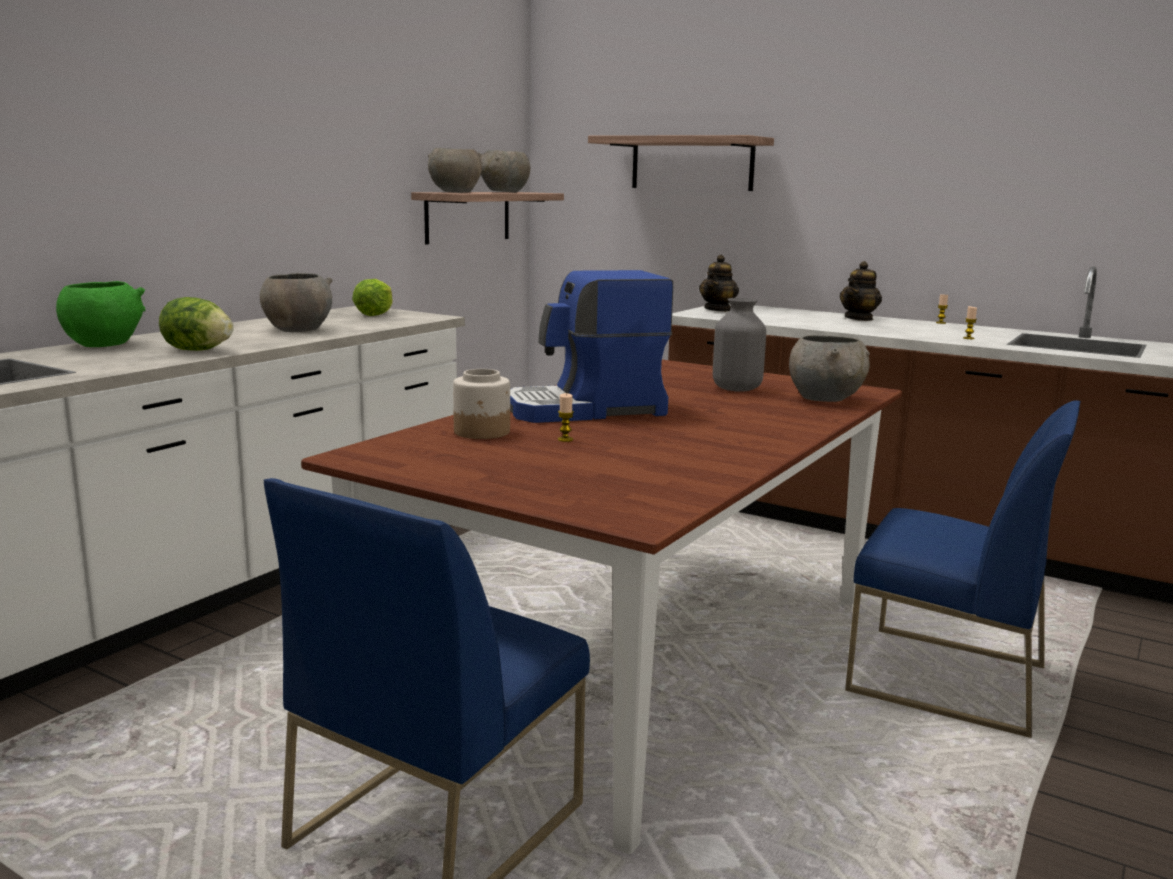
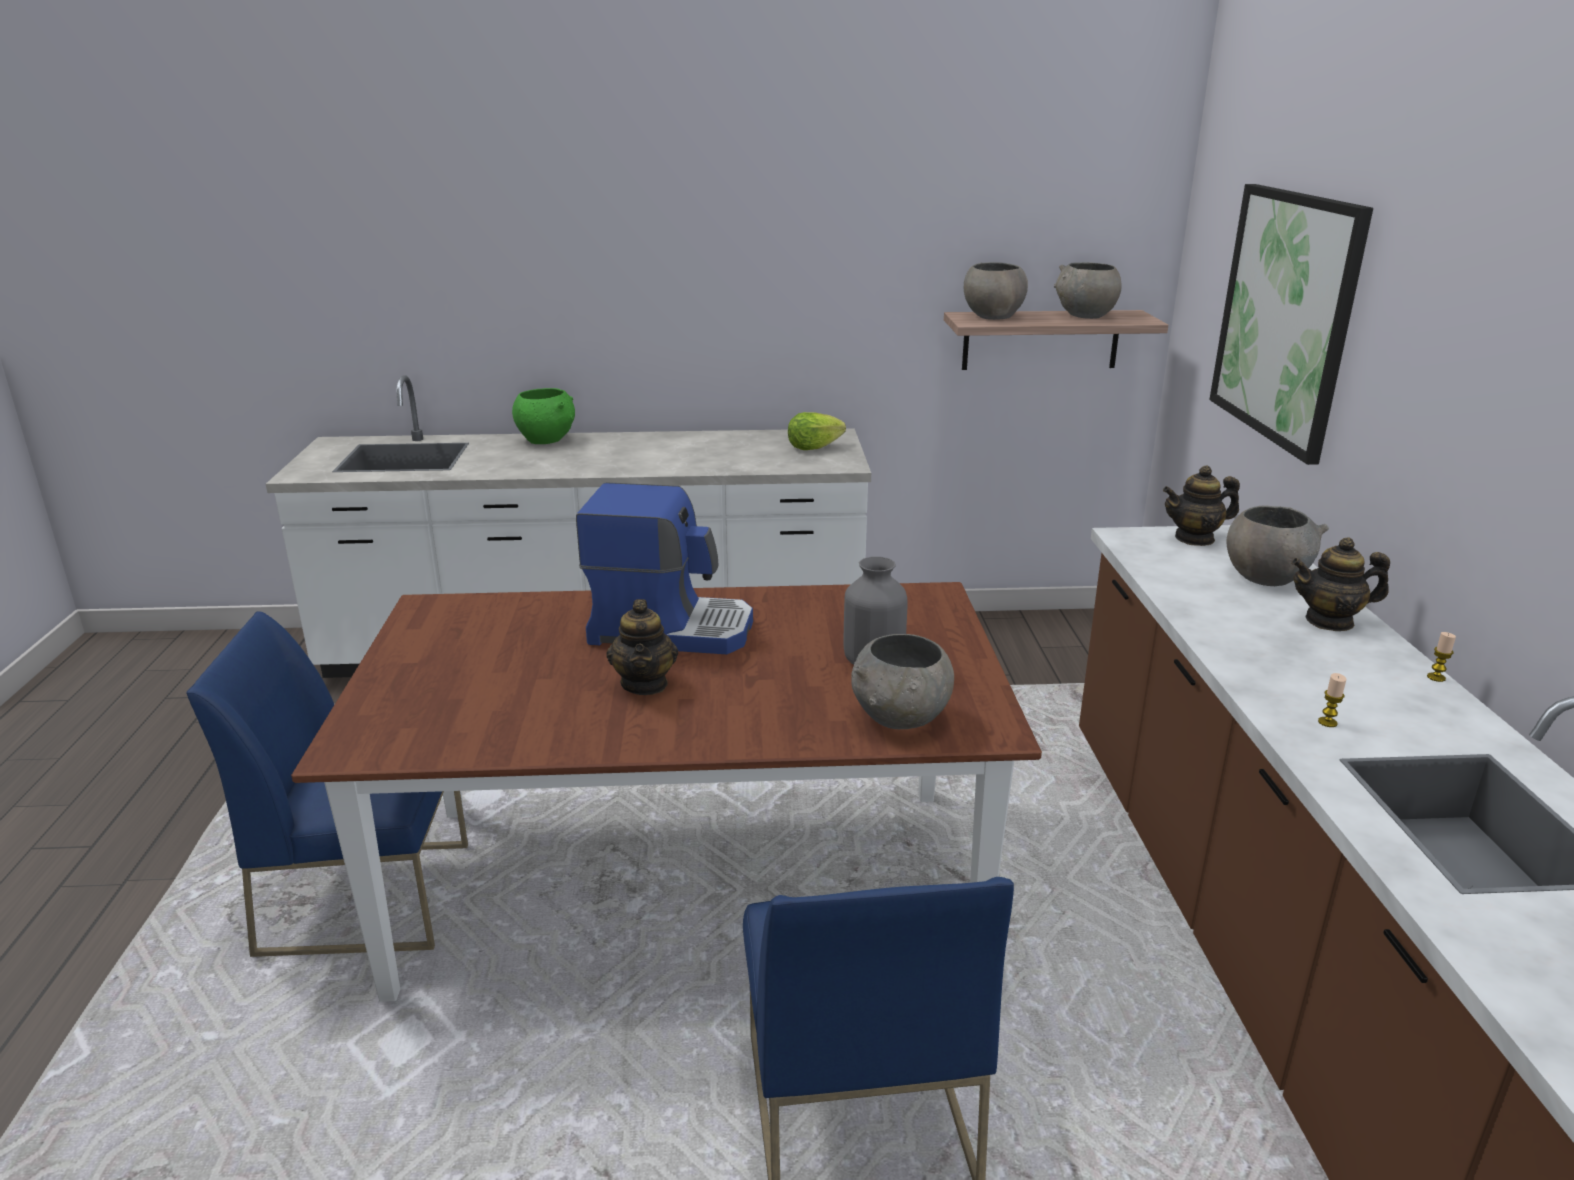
camera: 55 degrees right, 10 degrees up
(198, 350) = (564, 465): lettuce -> none
(297, 329) = (694, 455): grey bowl -> grey bowl (1265, 577)
(482, 432) = (540, 618): jar -> none
(565, 439) = (553, 653): candle -> none
(586, 410) = (671, 628): coffee machine -> coffee machine turned 150 degrees clockwise
(673, 430) = (645, 684): none -> teapot
(692, 163) = (1285, 317): shelf -> picture

